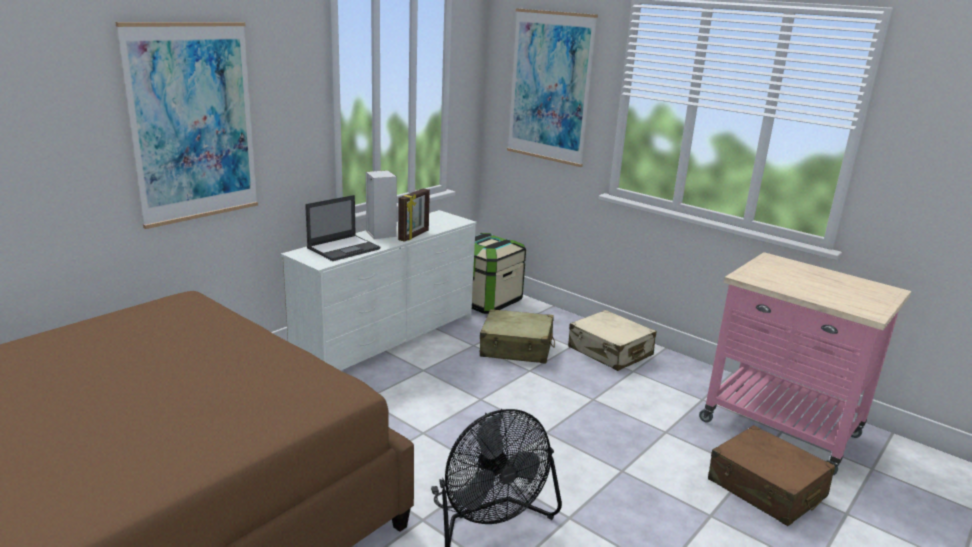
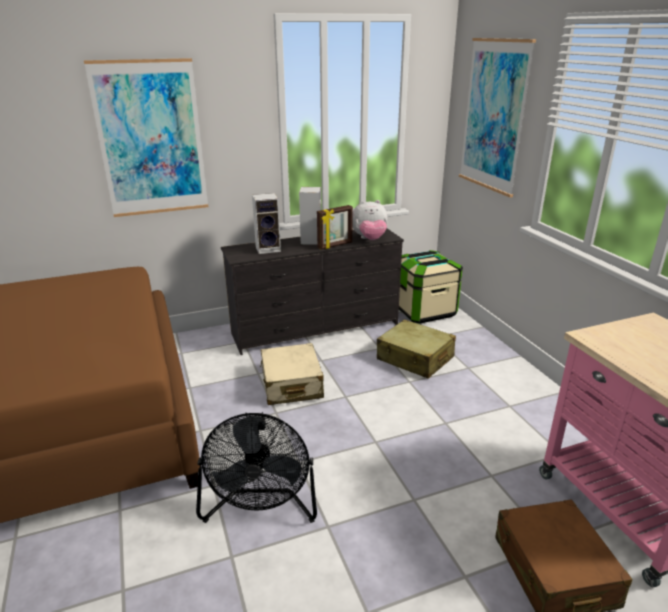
camera: 30 degrees right, 5 degrees up
(344, 248) = (269, 249): laptop -> speaker
(387, 340) = (315, 329): white dresser -> black dresser
(442, 225) = (369, 239): none -> plush toy
(610, 352) = (502, 381): beige suitcase -> beige suitcase (291, 384)

